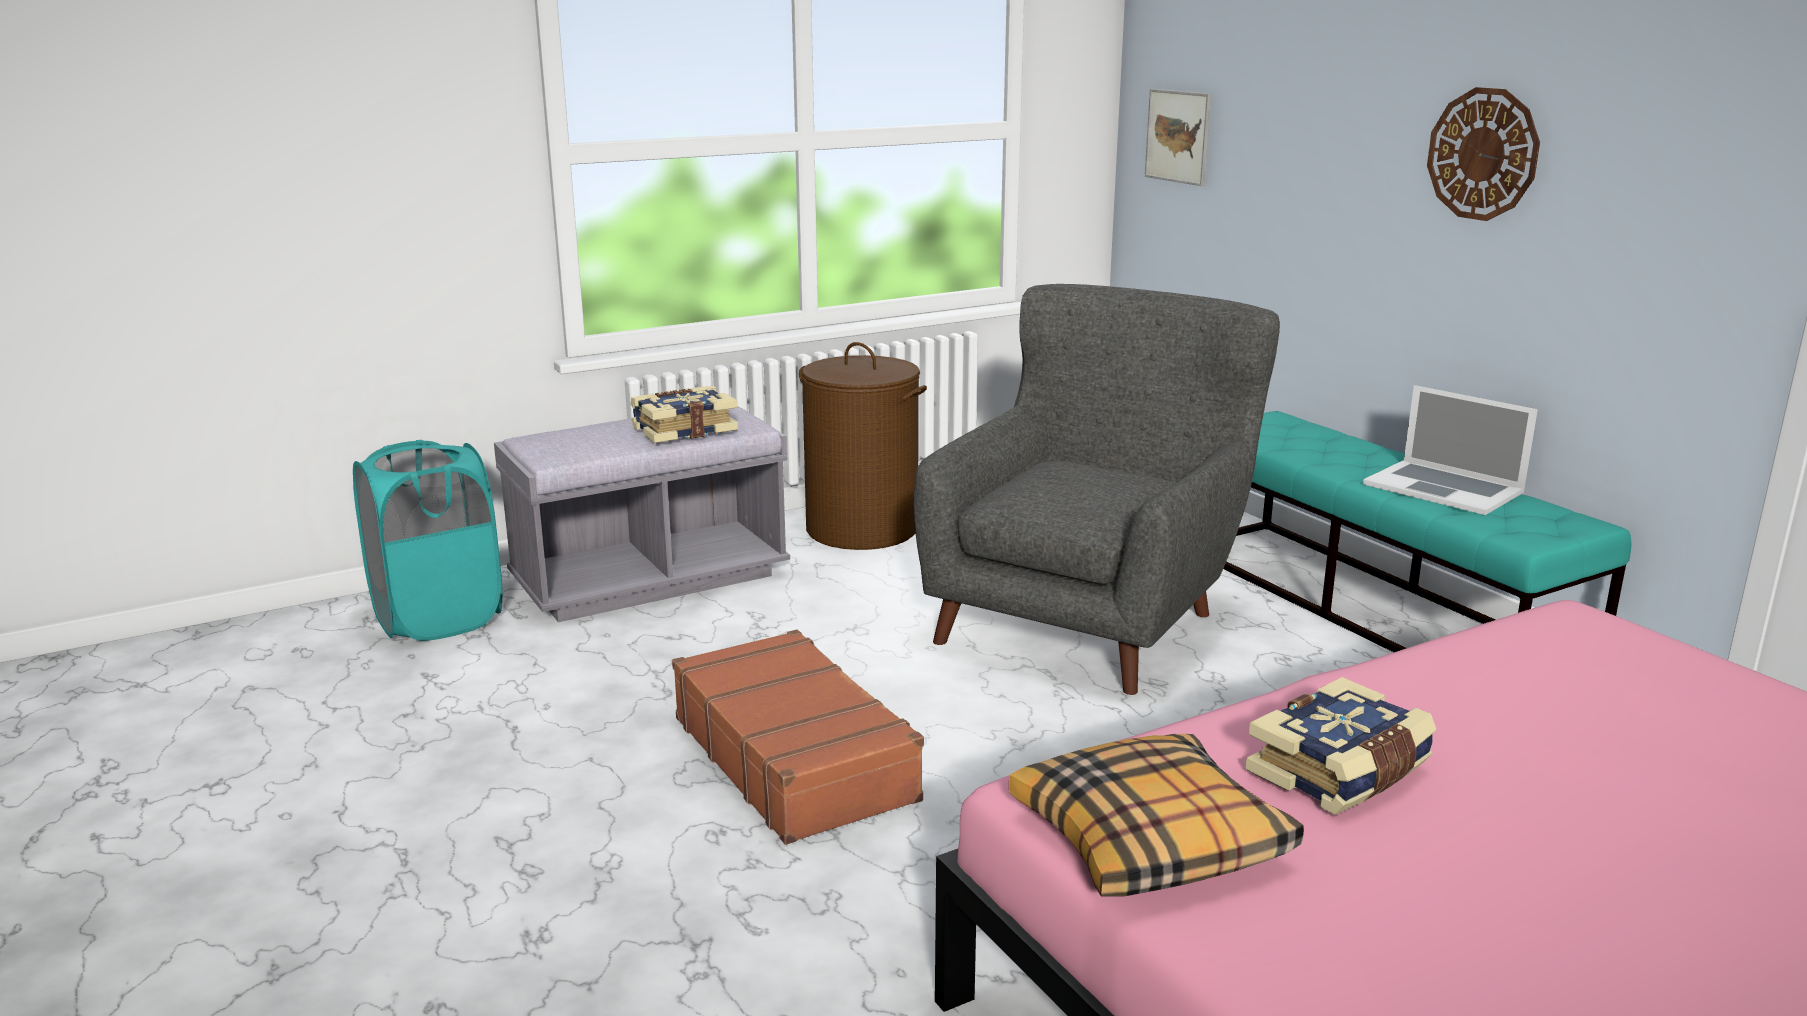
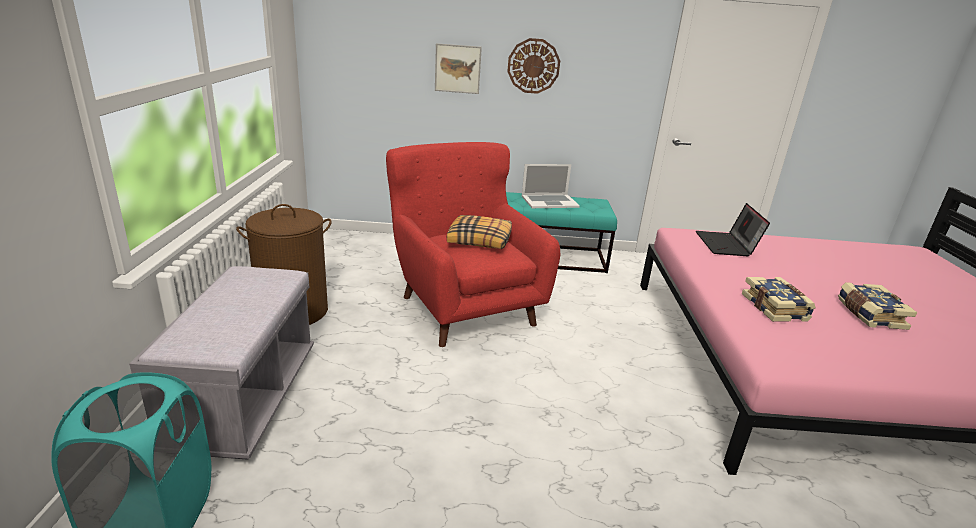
camera: 60 degrees left, 5 degrees up
(684, 429) = (260, 293): book -> book (869, 315)
(795, 758) = (510, 432): brown suitcase -> none
(1086, 621) = (465, 305): grey armchair -> red armchair
(1149, 841) = (818, 359): pillow -> pillow (480, 240)
(1178, 136) = (348, 60): picture -> picture (457, 68)
(1631, 677) = (727, 245): none -> laptop

